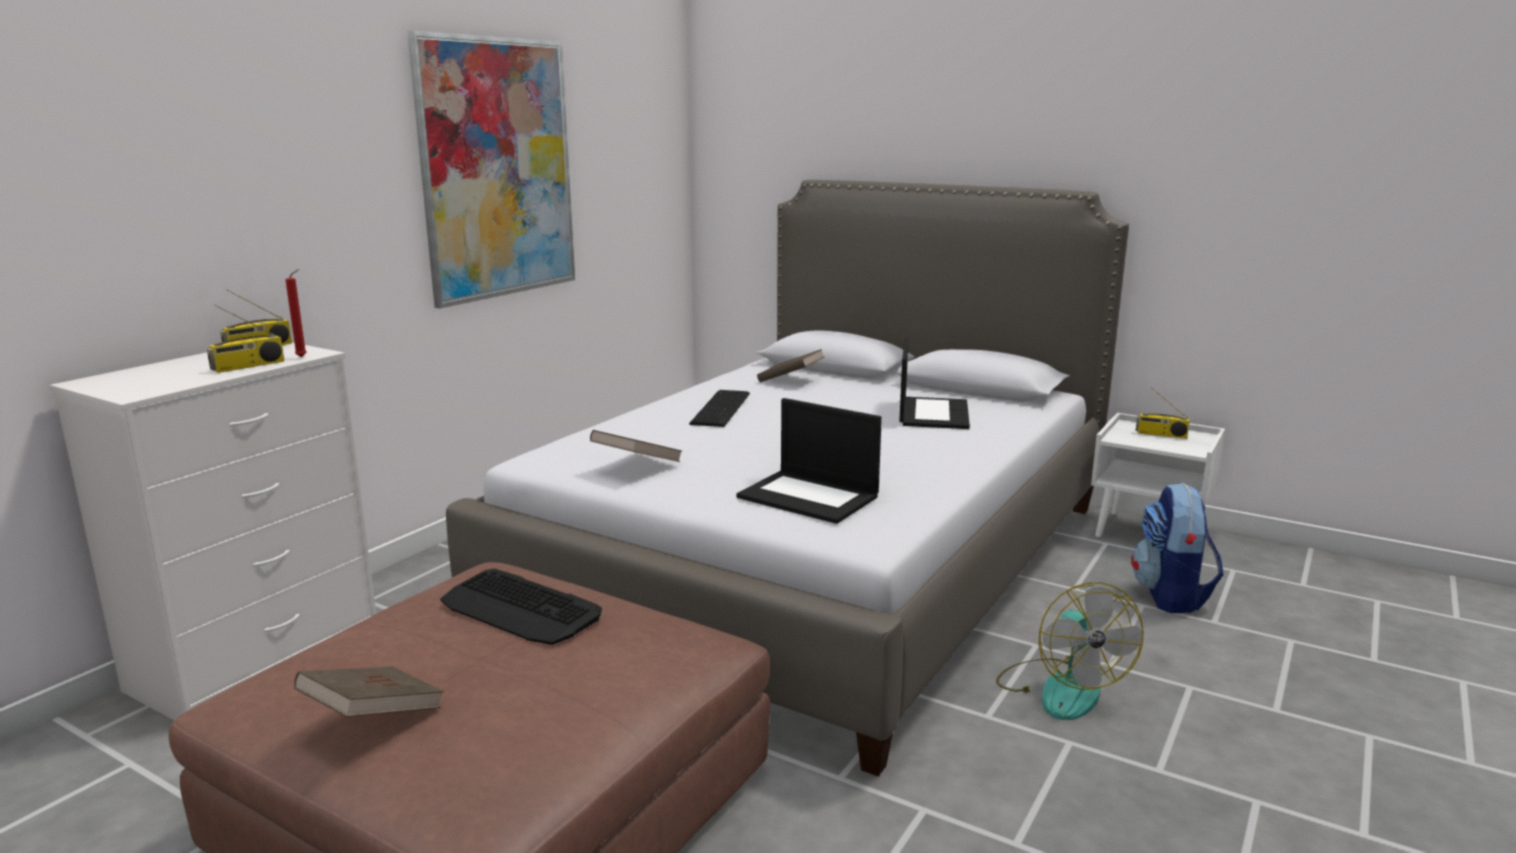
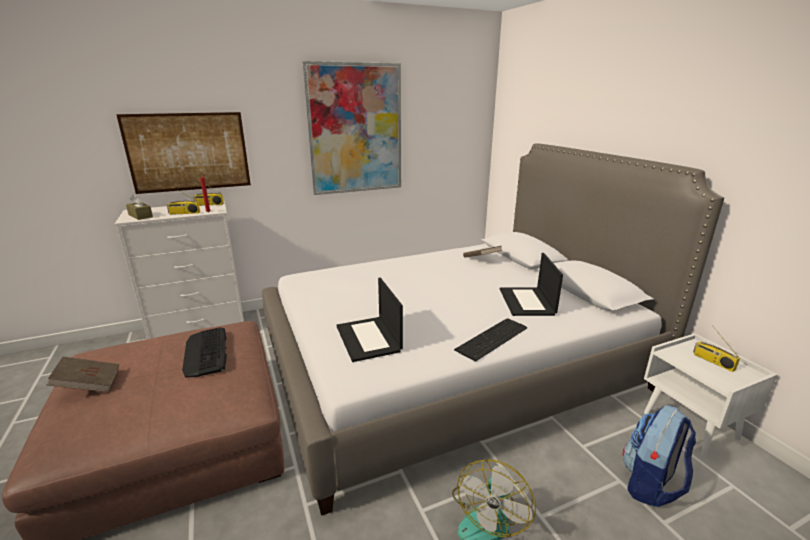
camera: 35 degrees right, 5 degrees up
(148, 385) = (140, 216): none -> brown tissue box
(196, 229) = (188, 152): none -> picture
(637, 465) = (326, 292): brown book -> none
(723, 408) = (419, 269): keyboard -> keyboard (494, 339)
(932, 413) = (527, 302): laptop -> laptop turned 135 degrees clockwise

